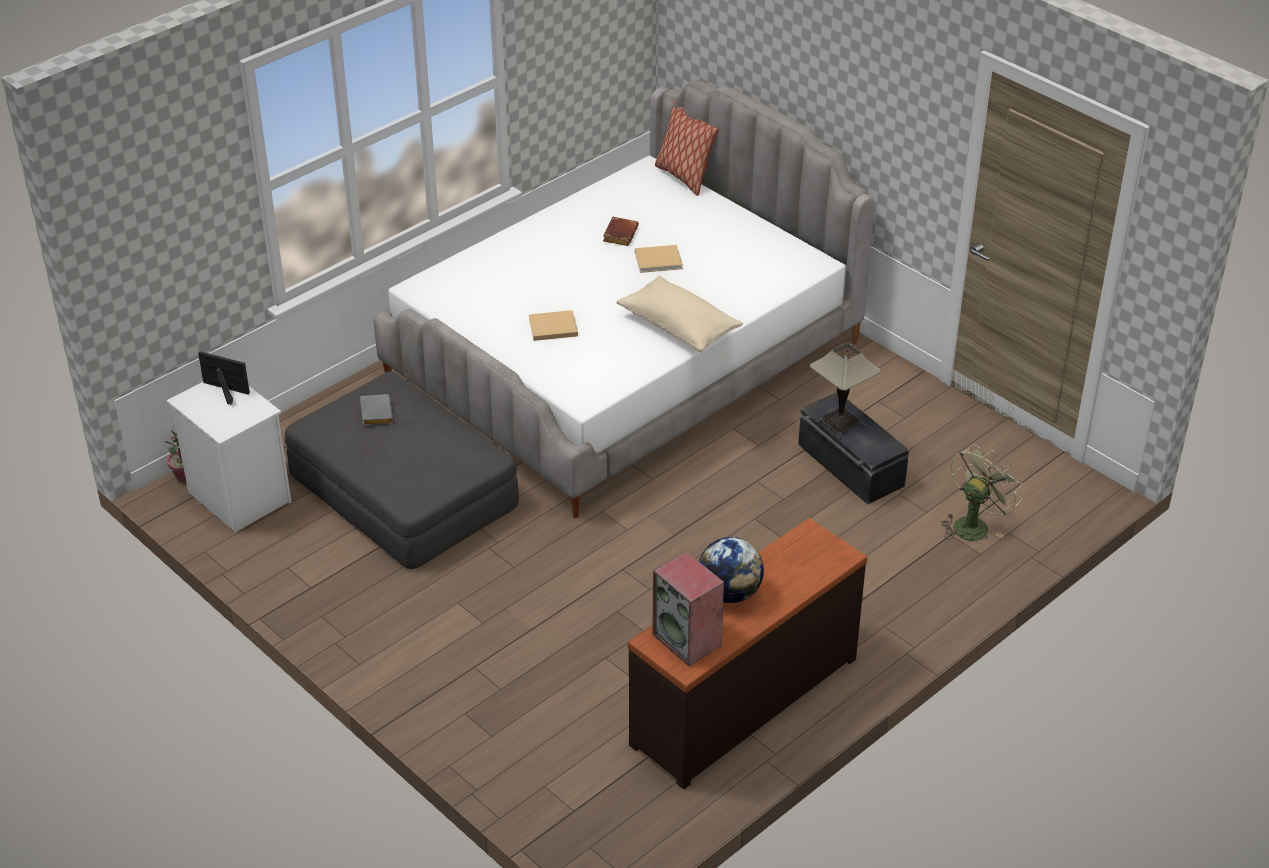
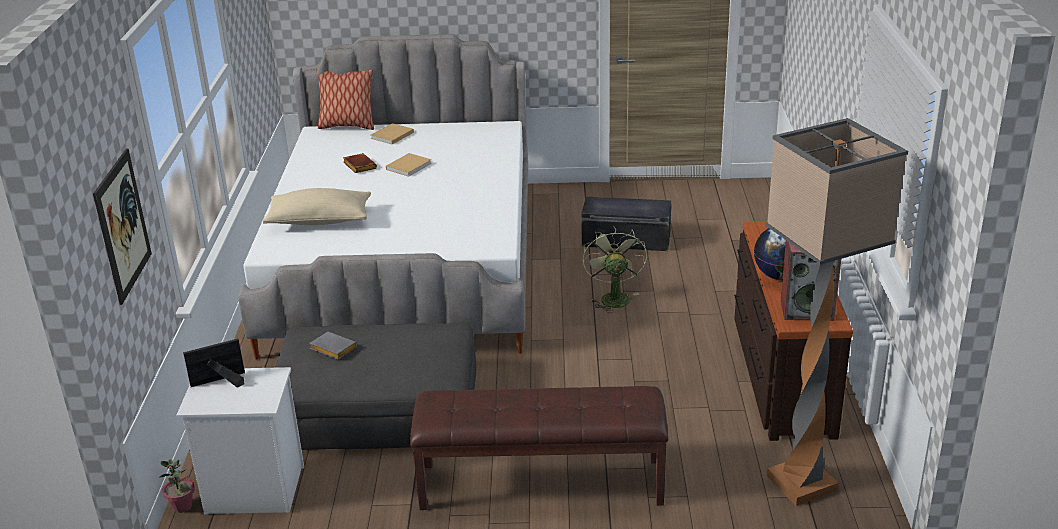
camera: 45 degrees left, 10 degrees down
(176, 223) = (122, 225): none -> picture
(411, 642) = (540, 484): none -> brown bench
(551, 327) = (404, 226): beige book -> beige book (391, 136)
(588, 796) = (799, 482): none -> floor lamp
(679, 327) = (484, 187): beige pillow -> beige pillow (319, 221)
(840, 423) = (615, 208): table lamp -> none
(974, 524) = (733, 229): green fan -> green fan (613, 297)

